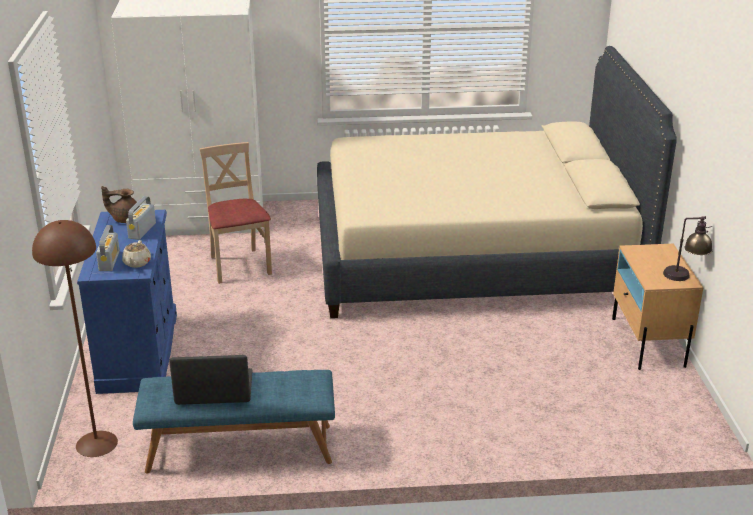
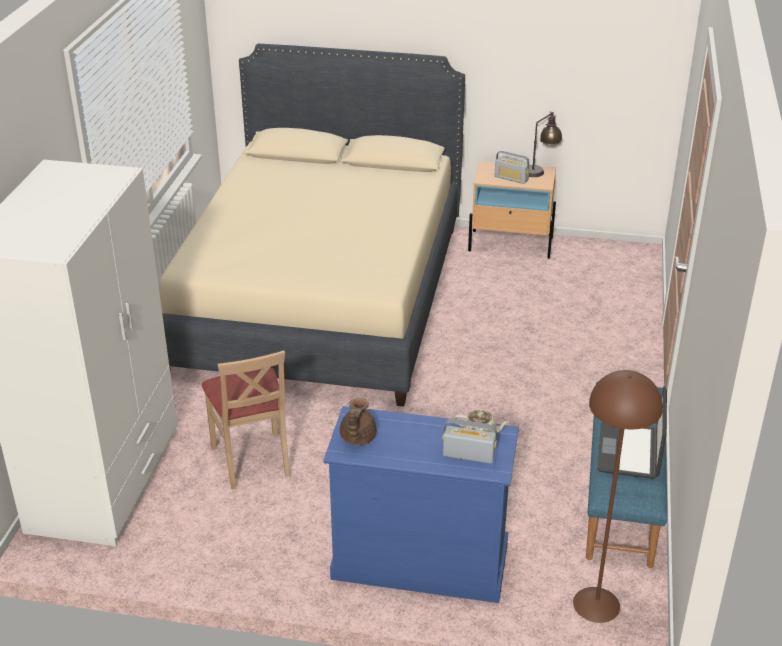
camera: 75 degrees left, 5 degrees up
(142, 230) = (396, 426): radio -> radio (511, 178)
(239, 265) = (252, 460): beige chair -> beige chair turned 105 degrees counterclockwise

